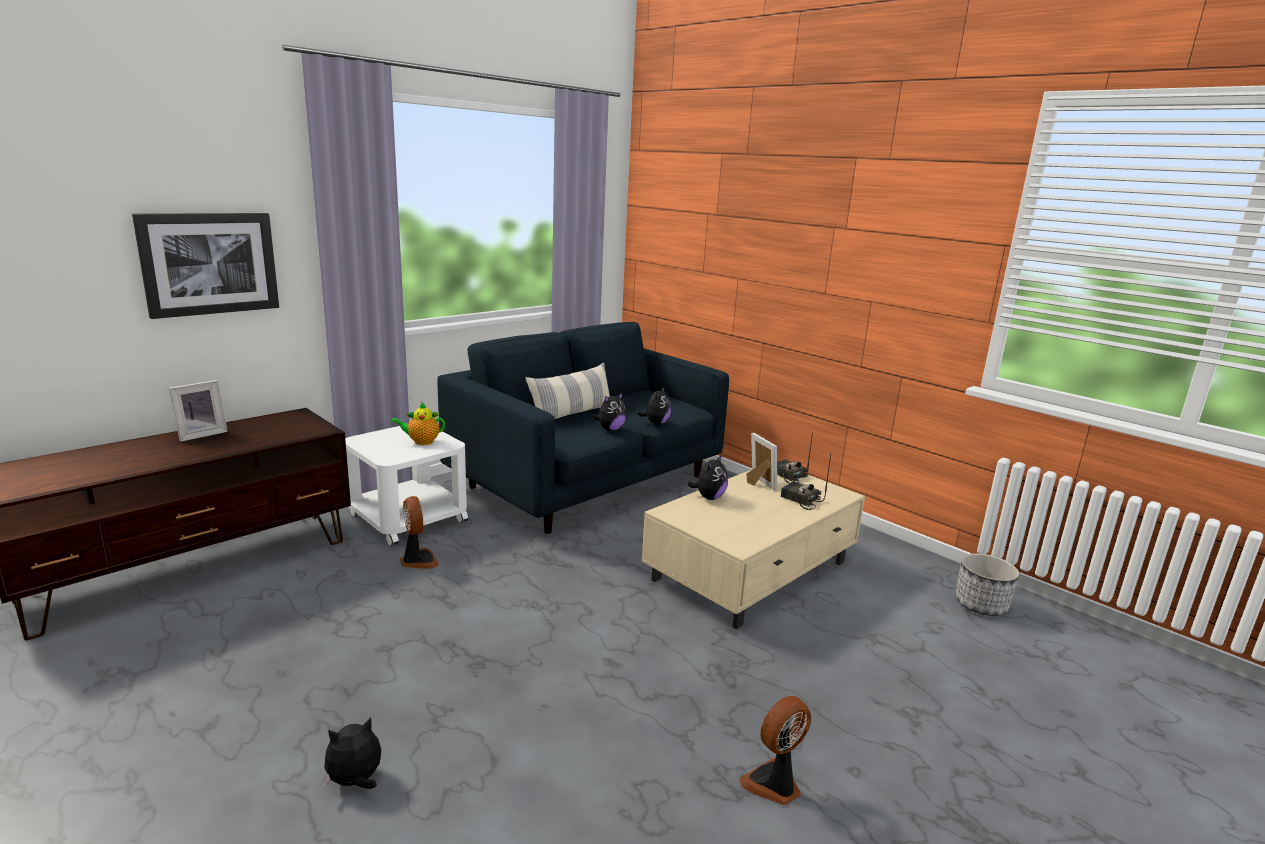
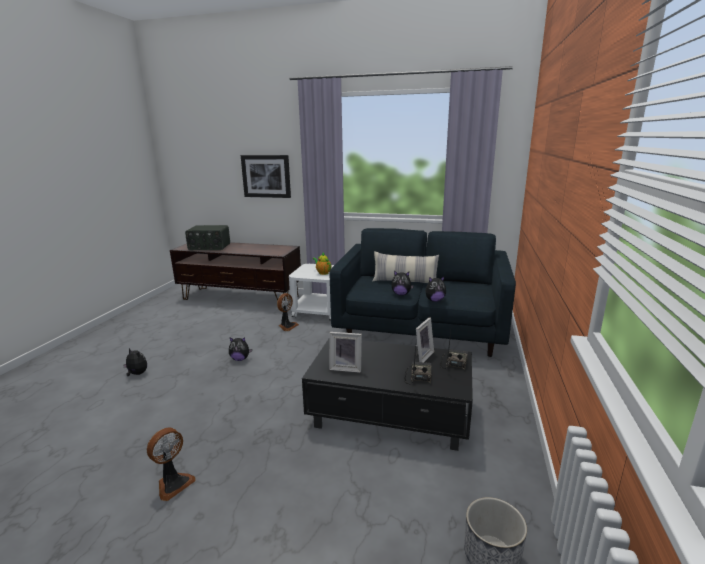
camera: 60 degrees right, 0 degrees up
(92, 467) = (209, 247): none -> radio
(201, 434) = (251, 246): picture frame -> picture frame (346, 367)
(709, 497) = (374, 347): plush toy -> plush toy (240, 359)
(753, 570) = (391, 413): beige coffee table -> black coffee table
(774, 785) = (173, 483): fan -> fan turned 105 degrees clockwise

